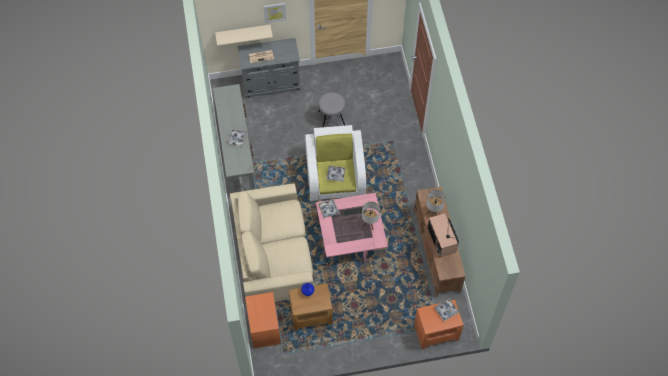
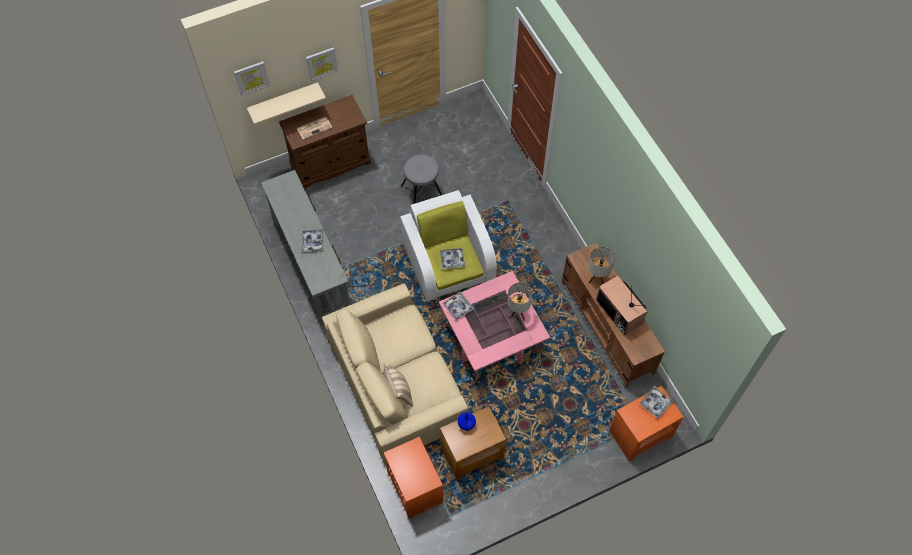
camera: 15 degrees left, 0 degrees up
(221, 13) = (251, 78): none -> picture
(269, 259) = (399, 392): none -> beige pillow
(271, 83) = (330, 163): grey cabinet -> brown cabinet

